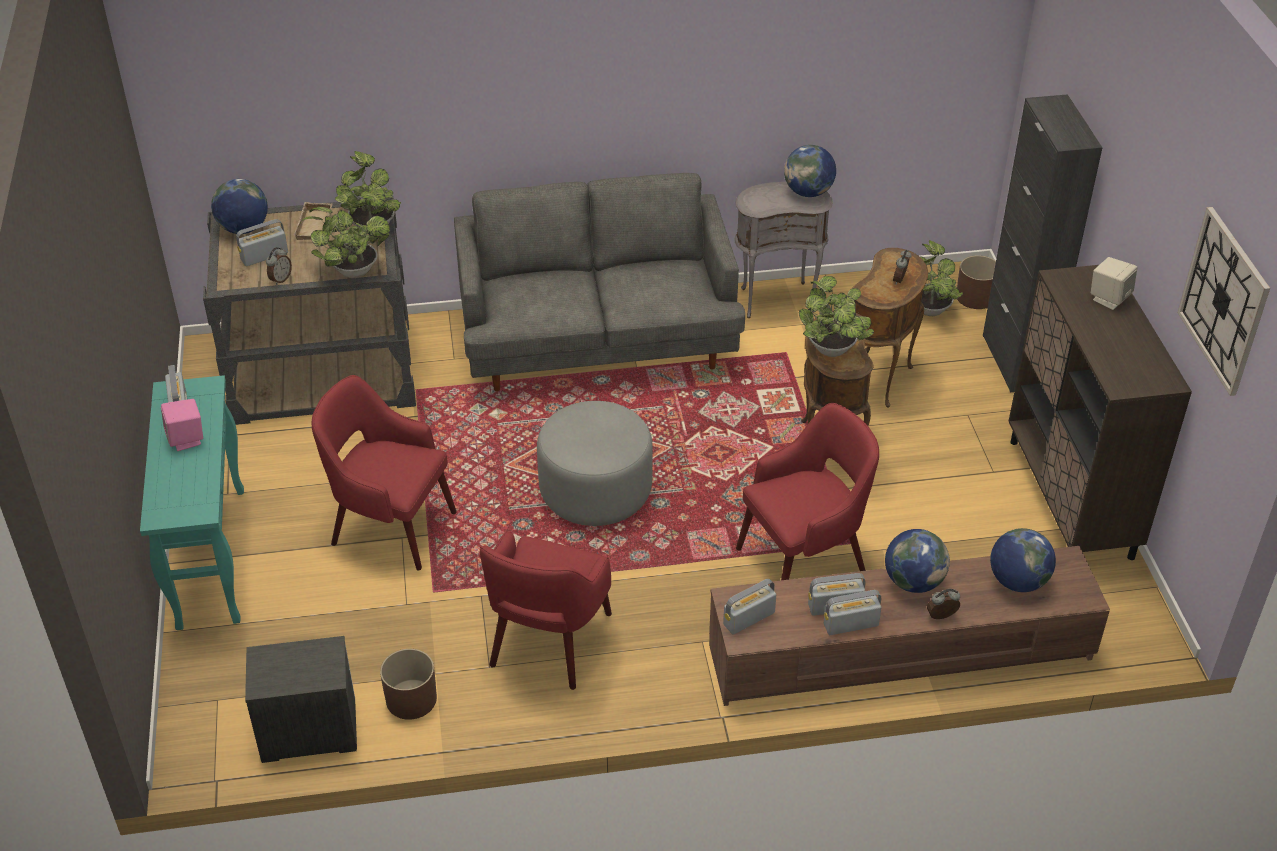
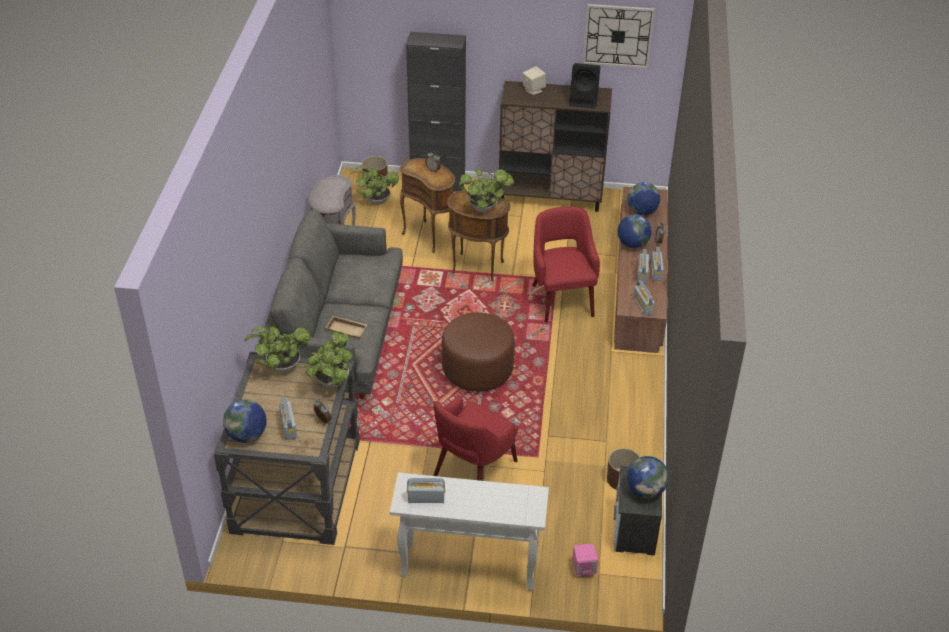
camera: 75 degrees left, 0 degrees up
(186, 439) = (460, 497): pink speaker -> pink speaker (584, 568)
(211, 556) = (467, 567): turquoise console table -> white console table
(315, 226) = (265, 395): beige tray -> beige tray (347, 329)
(549, 642) = (594, 412): red armchair -> none
(595, 492) = (477, 370): grey ottoman -> brown ottoman
(808, 192) = (330, 182): globe -> globe (645, 490)
(1123, 363) = (584, 100): none -> black speaker

